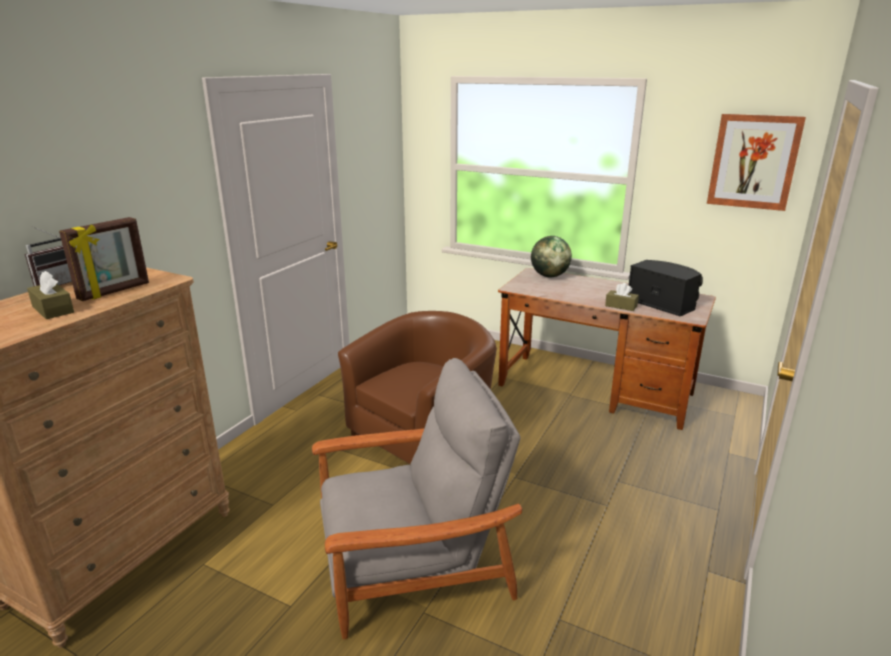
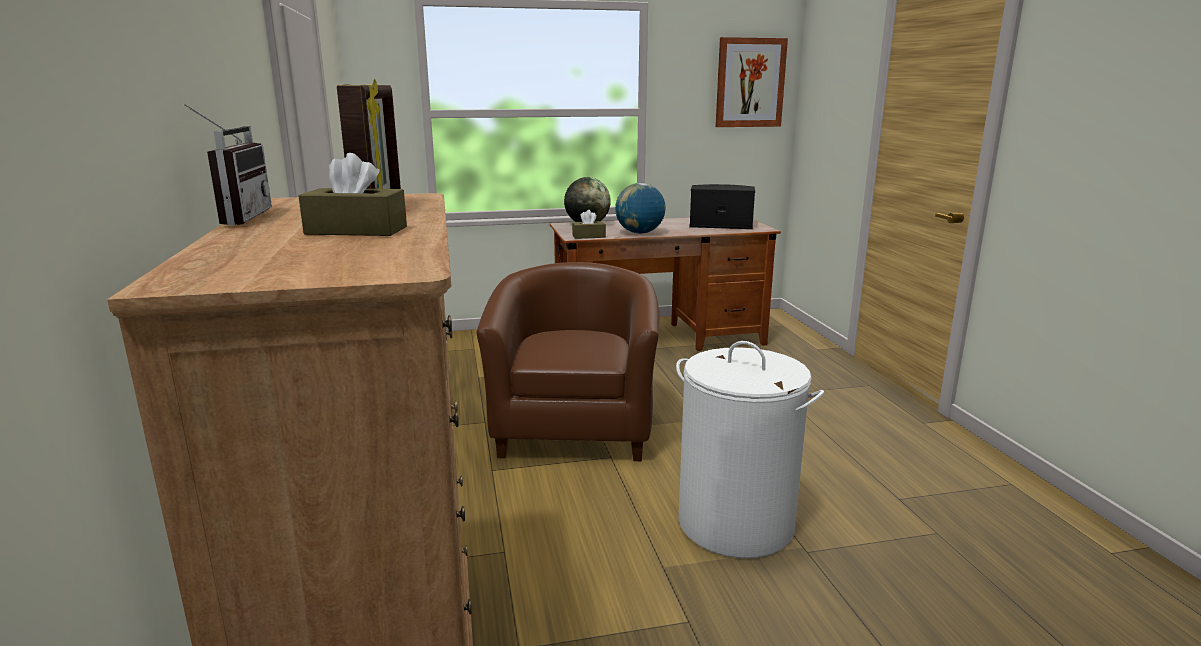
camera: 40 degrees left, 5 degrees down
(412, 564) = (736, 523): grey armchair -> white laundry basket
(570, 296) = (639, 233): none -> globe
(621, 306) = (696, 231): brown tissue box -> brown tissue box (588, 236)

